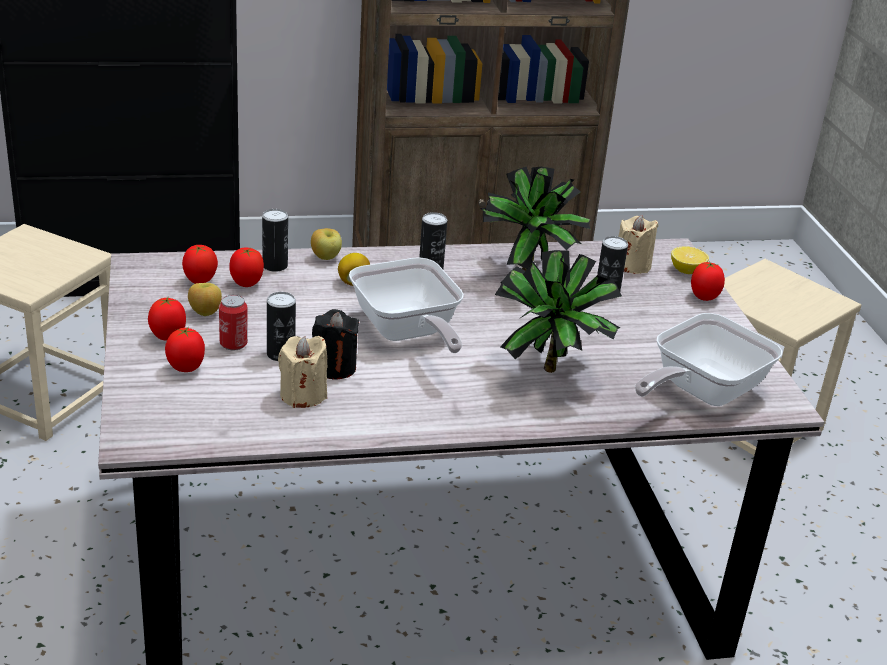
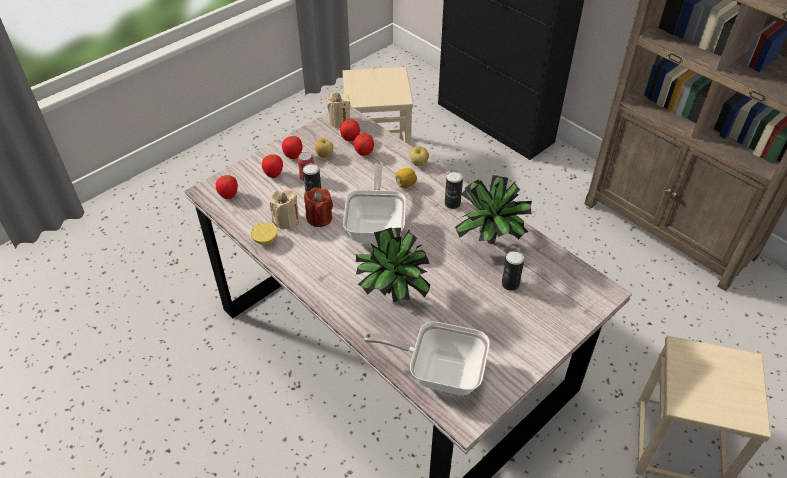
camera: 60 degrees right, 15 degrees up
(275, 266) = (391, 152): can -> none
(334, 367) = (319, 218): black candle -> red candle
(407, 333) = (376, 226): frying pan -> frying pan turned 150 degrees clockwise
(632, 265) = (558, 281): beige candle -> beige candle (339, 121)
(686, 271) = (584, 309): lemon -> lemon (265, 240)
(704, 298) = (558, 331): tomato -> tomato (229, 196)

